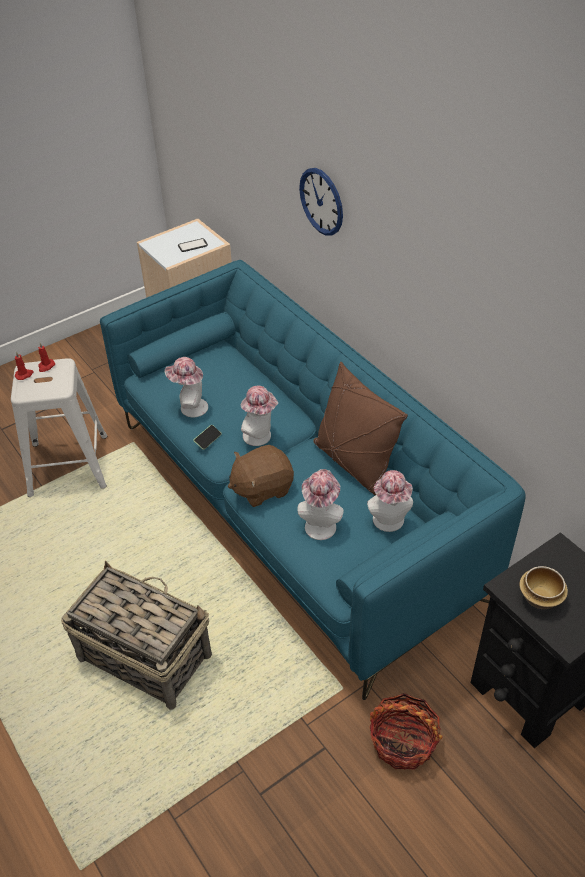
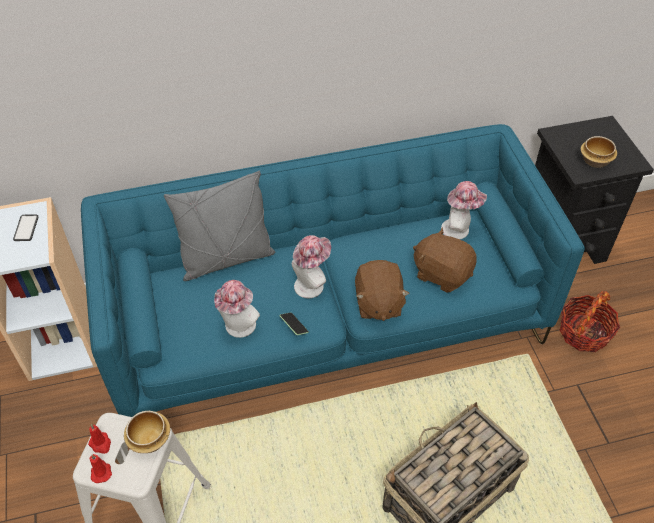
camera: 70 degrees left, 5 degrees up
(56, 388) = (150, 440): none -> bowl
(261, 377) = (226, 259): none -> grey pillow
(320, 523) = (442, 273): hat -> brown plush toy
(321, 201) = (205, 54): wall clock -> none
(353, 463) = (378, 230): brown pillow -> none

